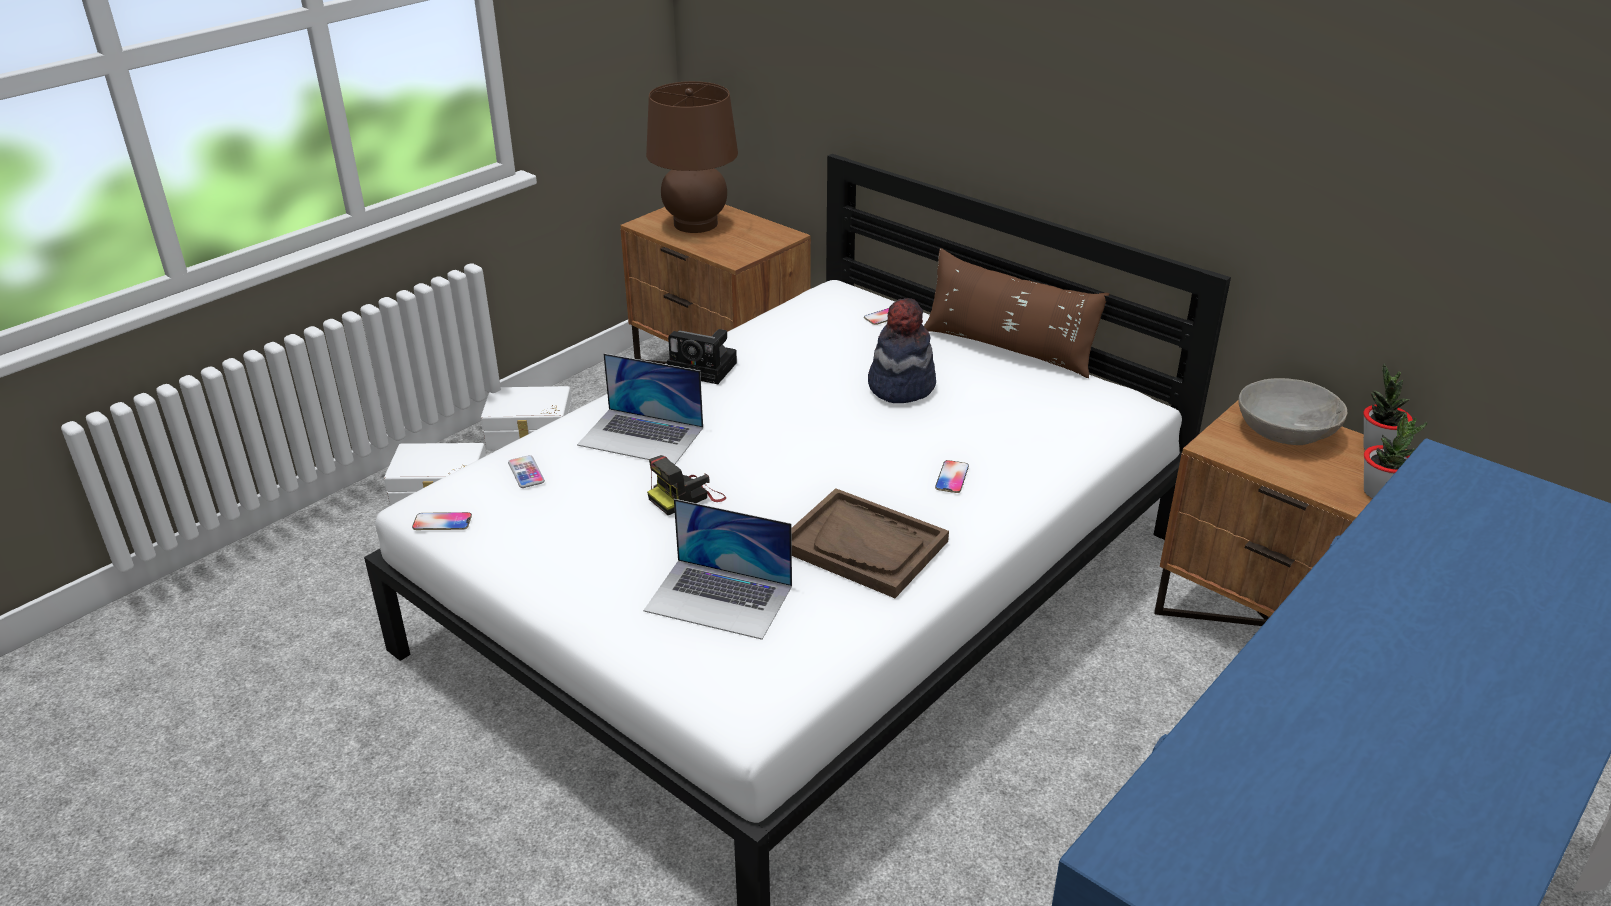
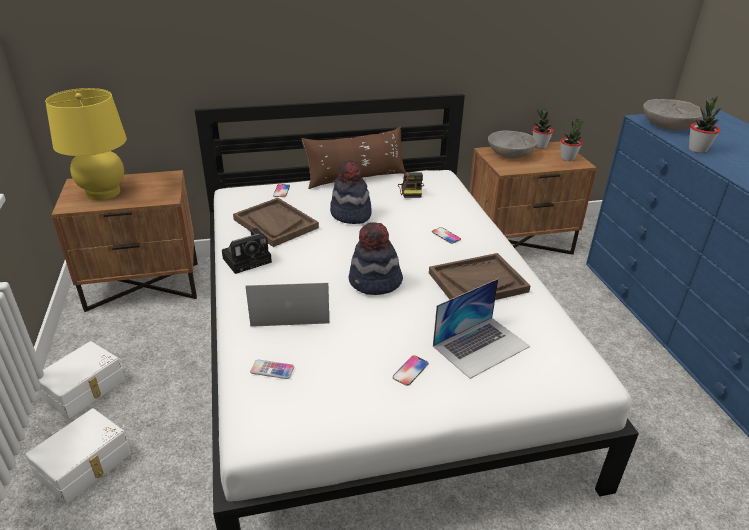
camera: 55 degrees left, 0 degrees up
(442, 522) = (284, 433): phone -> phone (410, 371)
(641, 436) = (290, 309): laptop -> laptop turned 150 degrees counterclockwise
(686, 497) = (372, 318): camera -> camera (411, 190)
(695, 224) = (103, 192): brown table lamp -> yellow table lamp
(761, 468) = (375, 283): none -> hat
(802, 348) = (275, 223): none -> brown tray
(1376, 549) = (697, 149): none -> potted plant
(1457, 494) = (668, 125): none -> grey bowl

